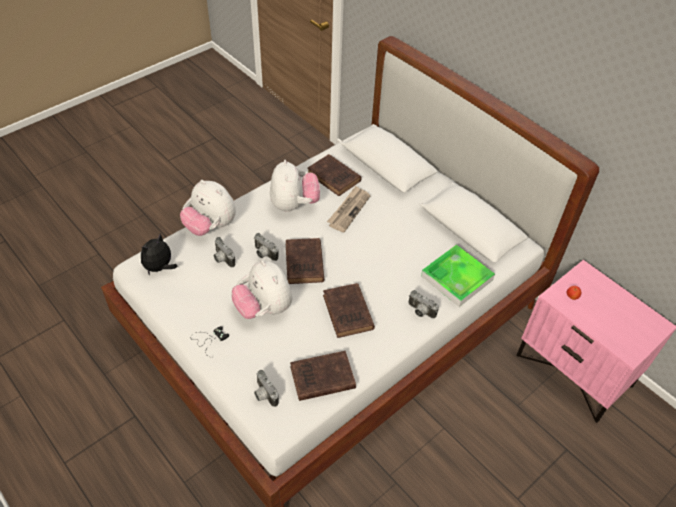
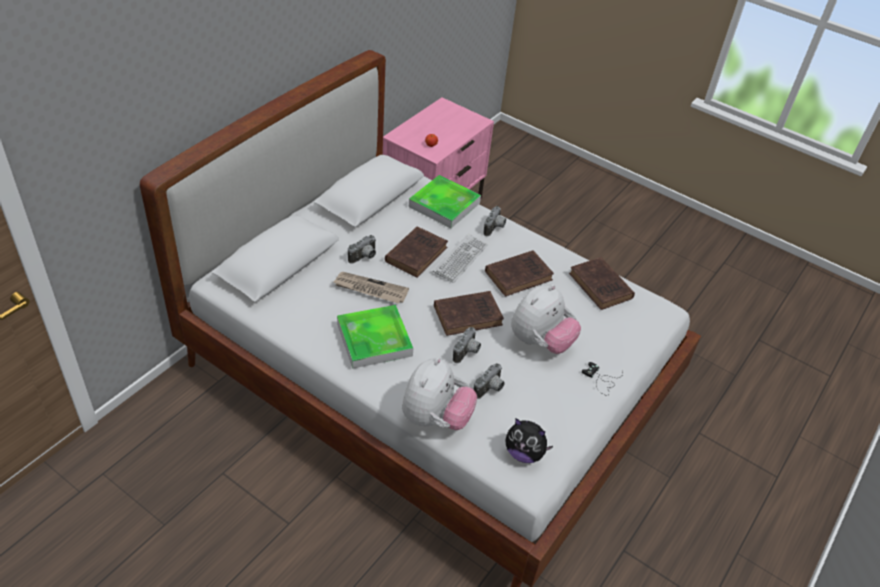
camera: 105 degrees left, 5 degrees down
(264, 395) = (639, 324): camera -> camera (364, 257)
(294, 204) = (374, 339): plush toy -> tray
(335, 178) = (314, 308): brown book -> brown book (417, 253)
(377, 274) = (460, 259): none -> keyboard

